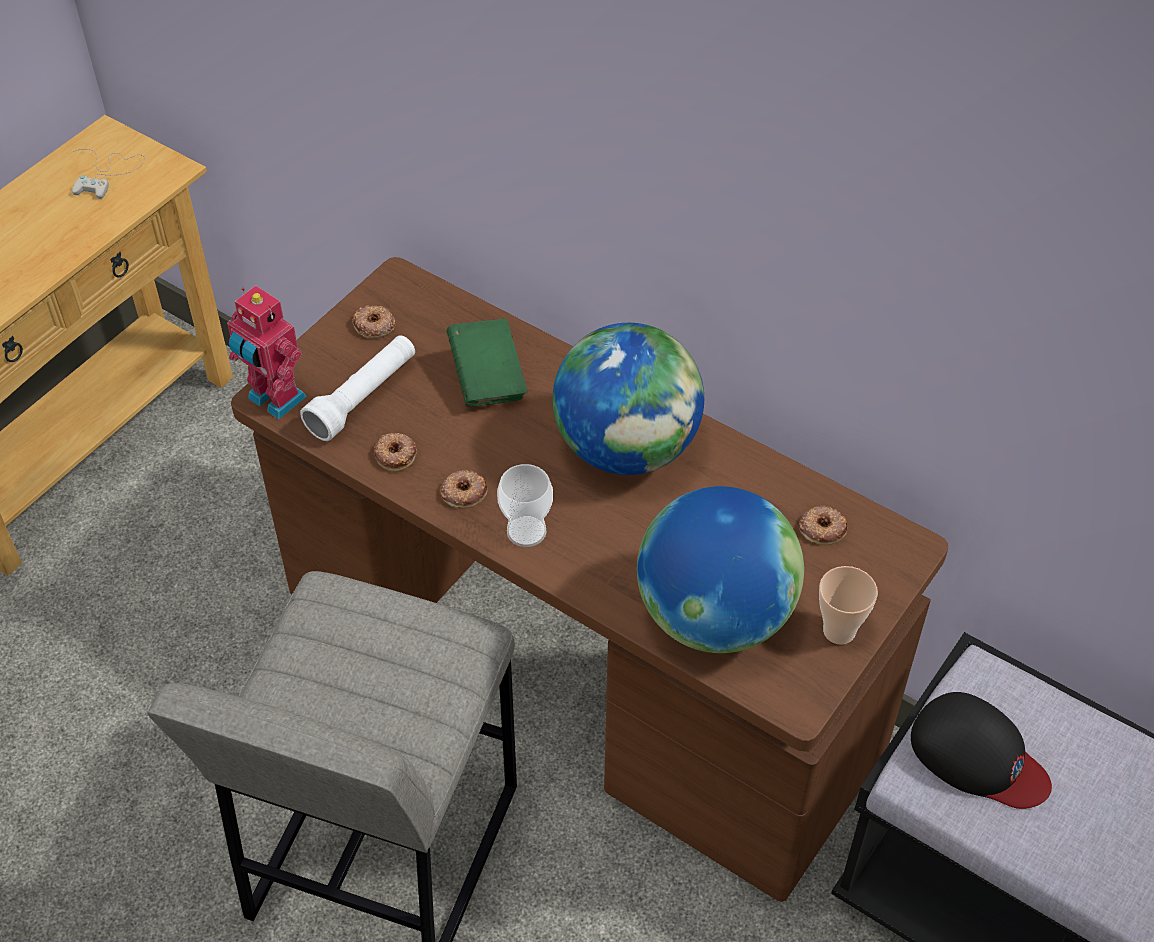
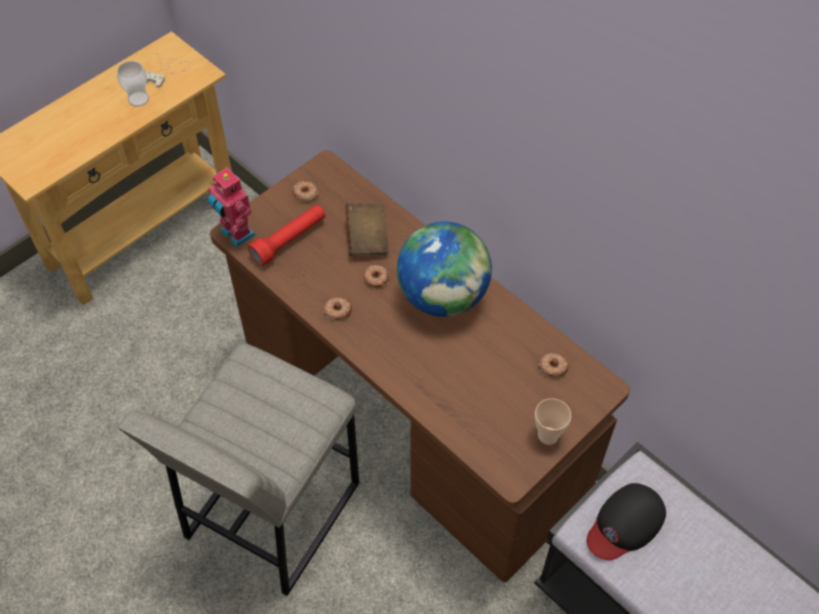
camera: 10 degrees right, 5 degrees up
(363, 398) = (289, 240): white flashlight -> red flashlight
(396, 454) = (301, 280): donut -> donut (376, 278)
(487, 378) = (367, 238): green book -> brown book
(526, 531) = (370, 341): cup -> cup (138, 99)
(713, 616) = (472, 413): globe -> none
(978, 756) = (625, 524): black cap -> black cap turned 90 degrees clockwise

